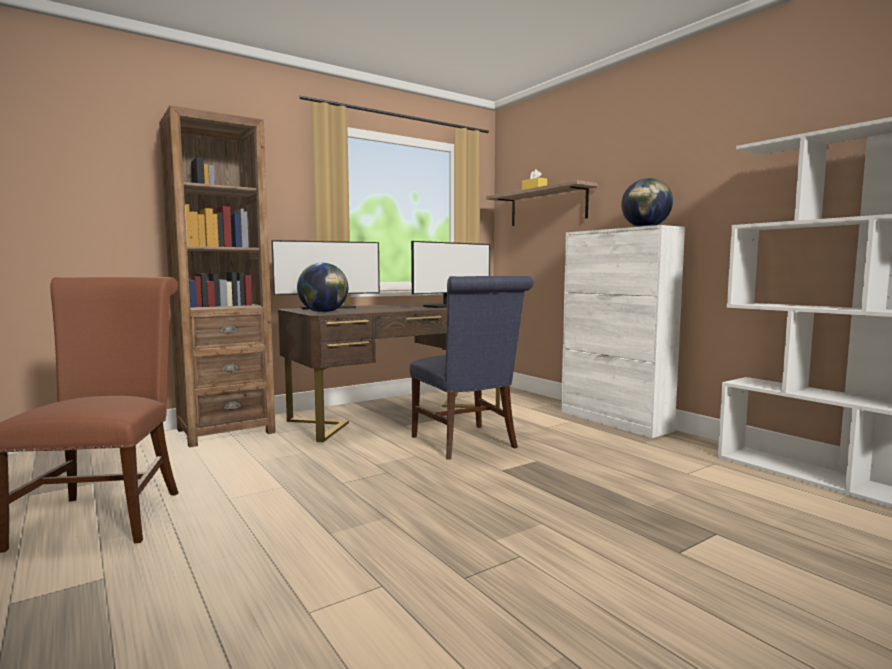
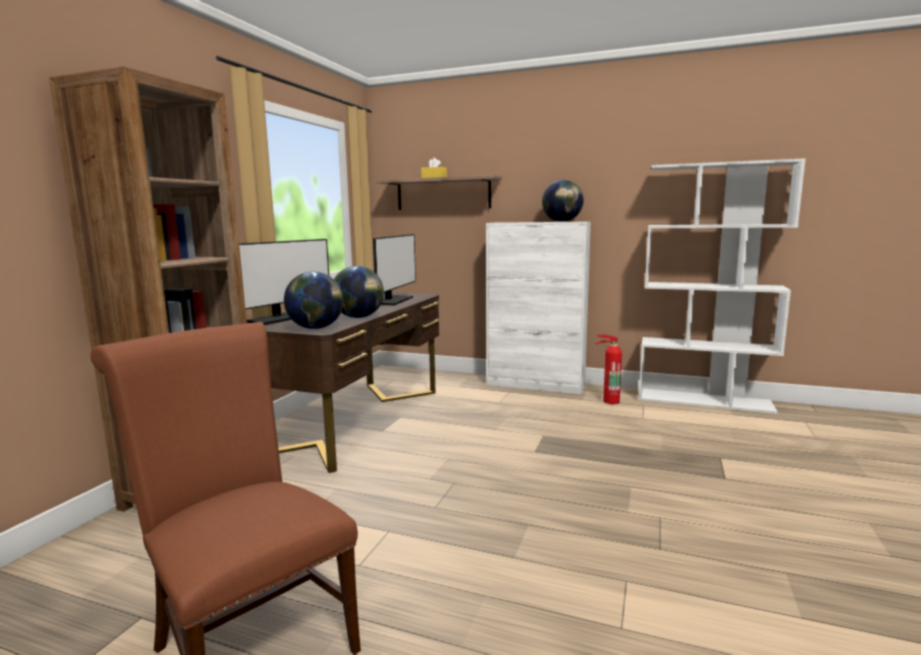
camera: 35 degrees left, 5 degrees up
(378, 310) = (359, 317): none -> globe
(467, 443) = (468, 434): blue chair -> none
(675, 450) = (609, 401): none -> fire extinguisher

